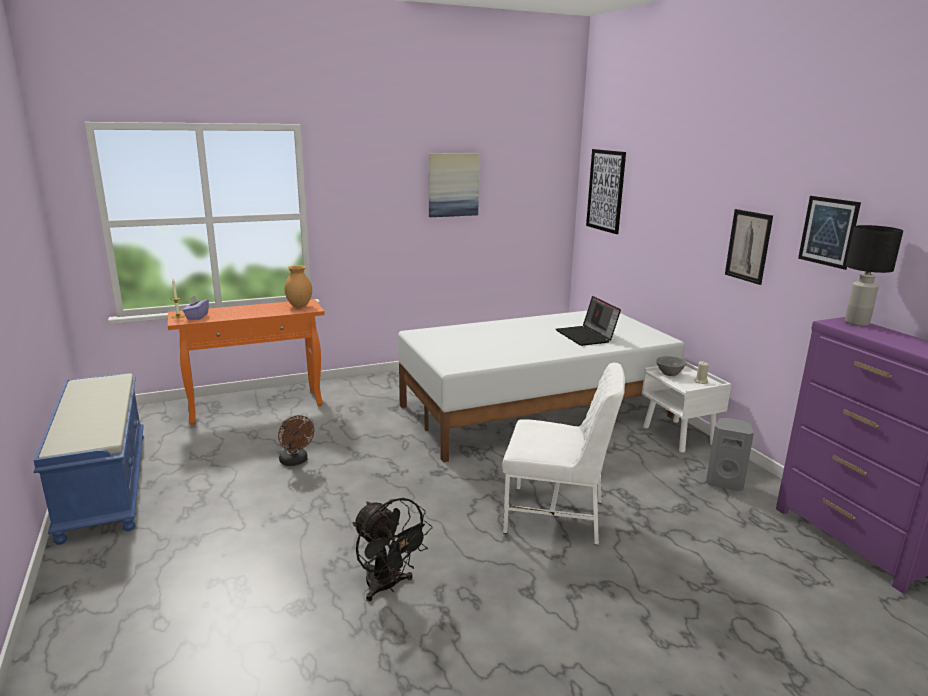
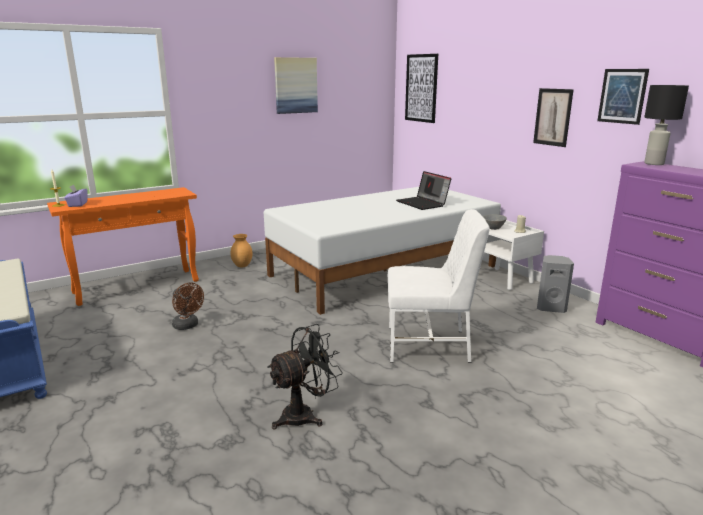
camera: 10 degrees left, 0 degrees up
(299, 306) = (171, 192): brown vase -> brown vase (242, 266)
(387, 586) = (305, 415): black fan -> black fan turned 75 degrees counterclockwise

